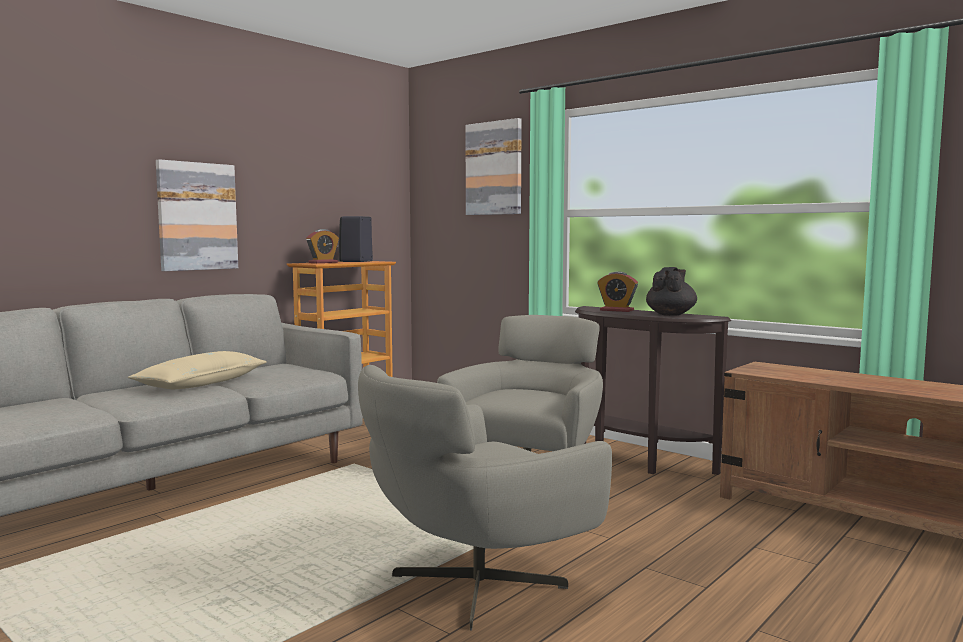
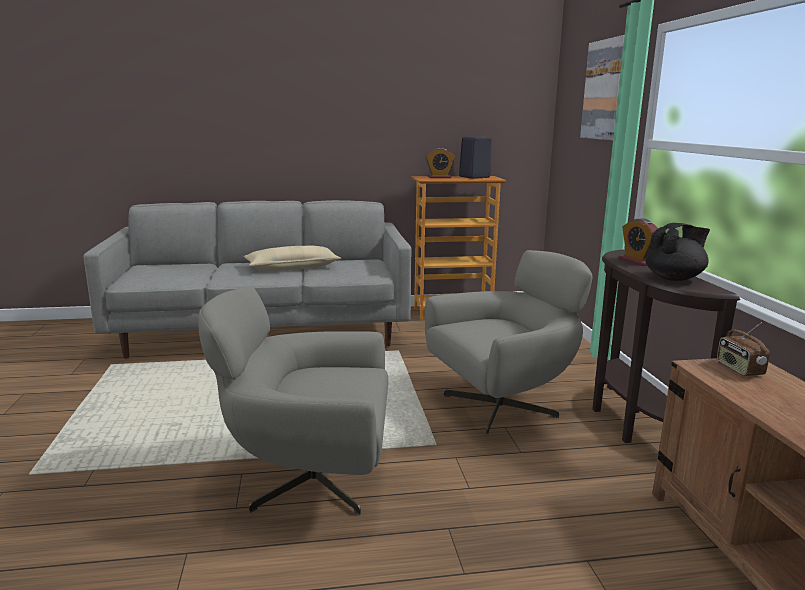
camera: 40 degrees right, 10 degrees up
(197, 216) = (337, 137): picture -> none
(765, 368) = (739, 369): none -> radio

